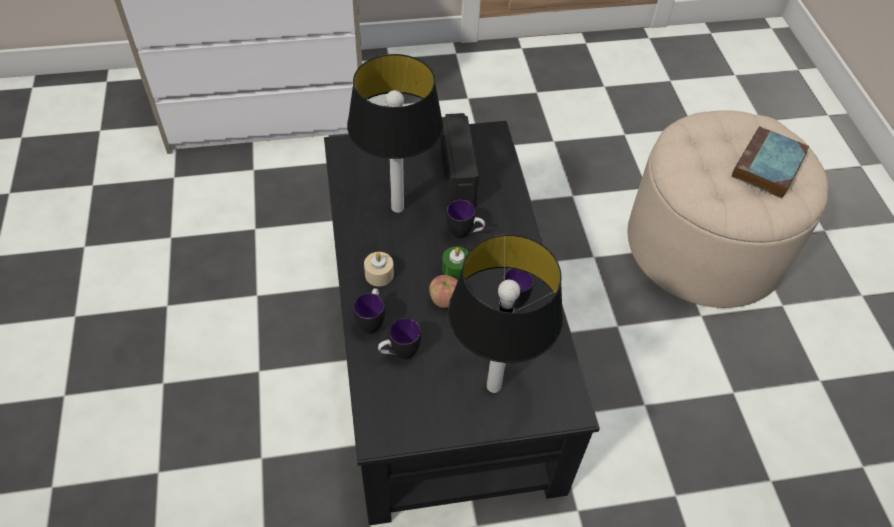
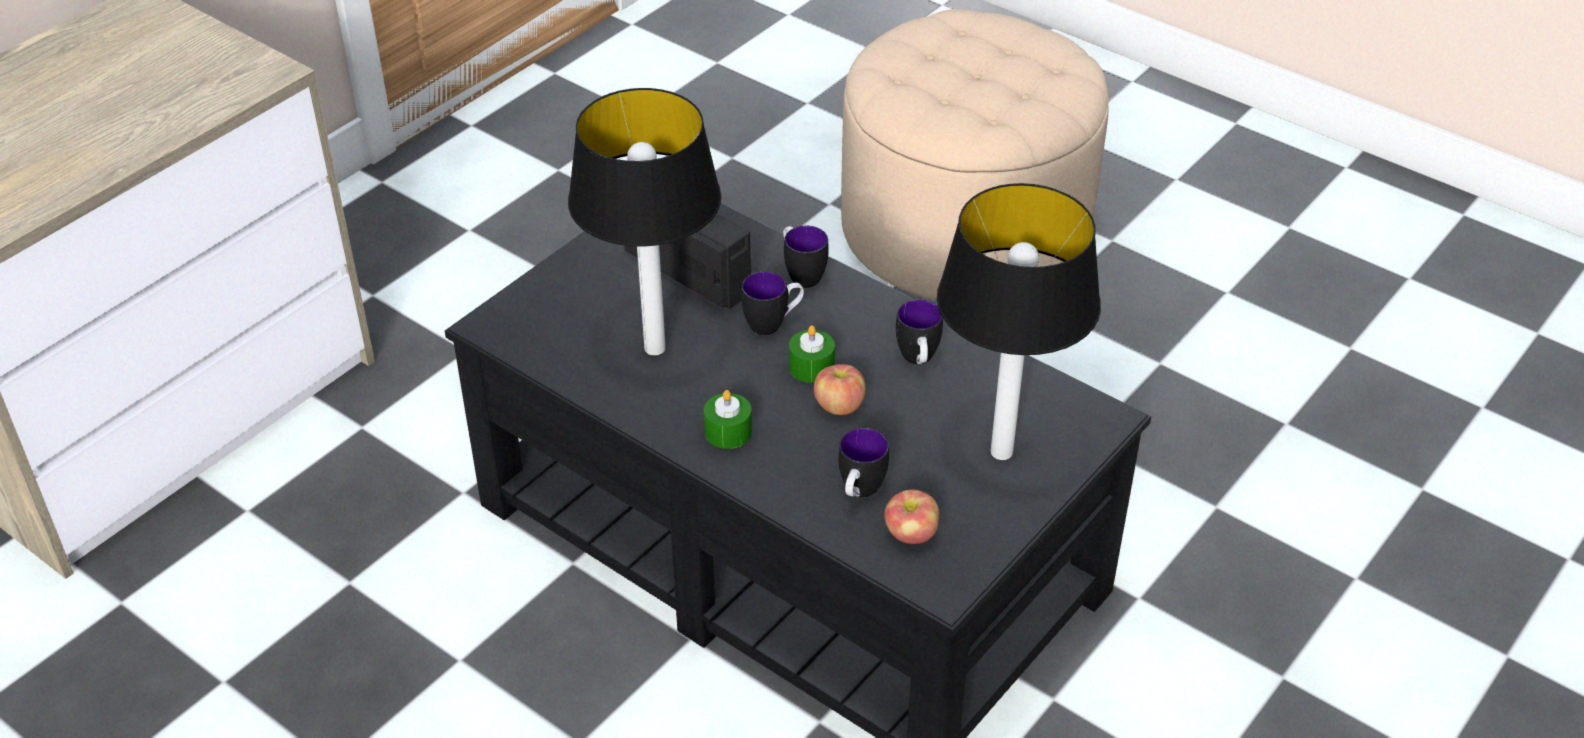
camera: 40 degrees left, 10 degrees down
(372, 321) = (784, 483): mug -> mug (801, 274)
(379, 274) = (728, 431): beige candle -> green candle
(397, 395) = (911, 534): none -> apple
(768, 168) = (1010, 62): book -> none

